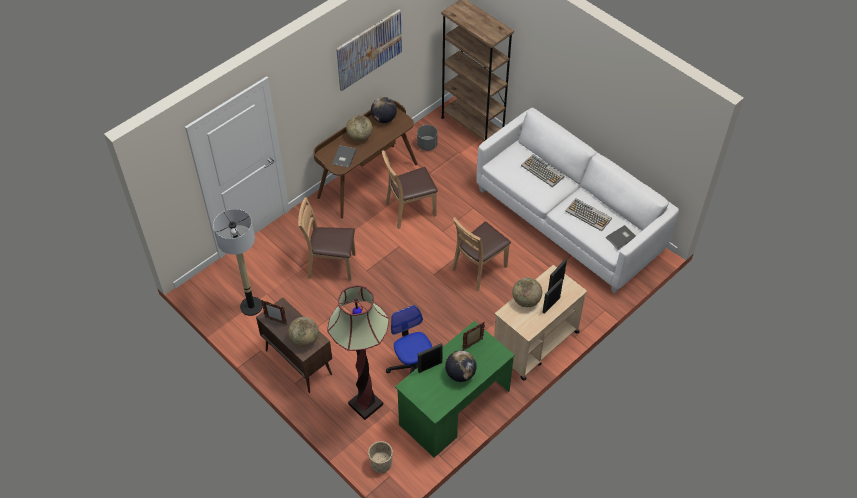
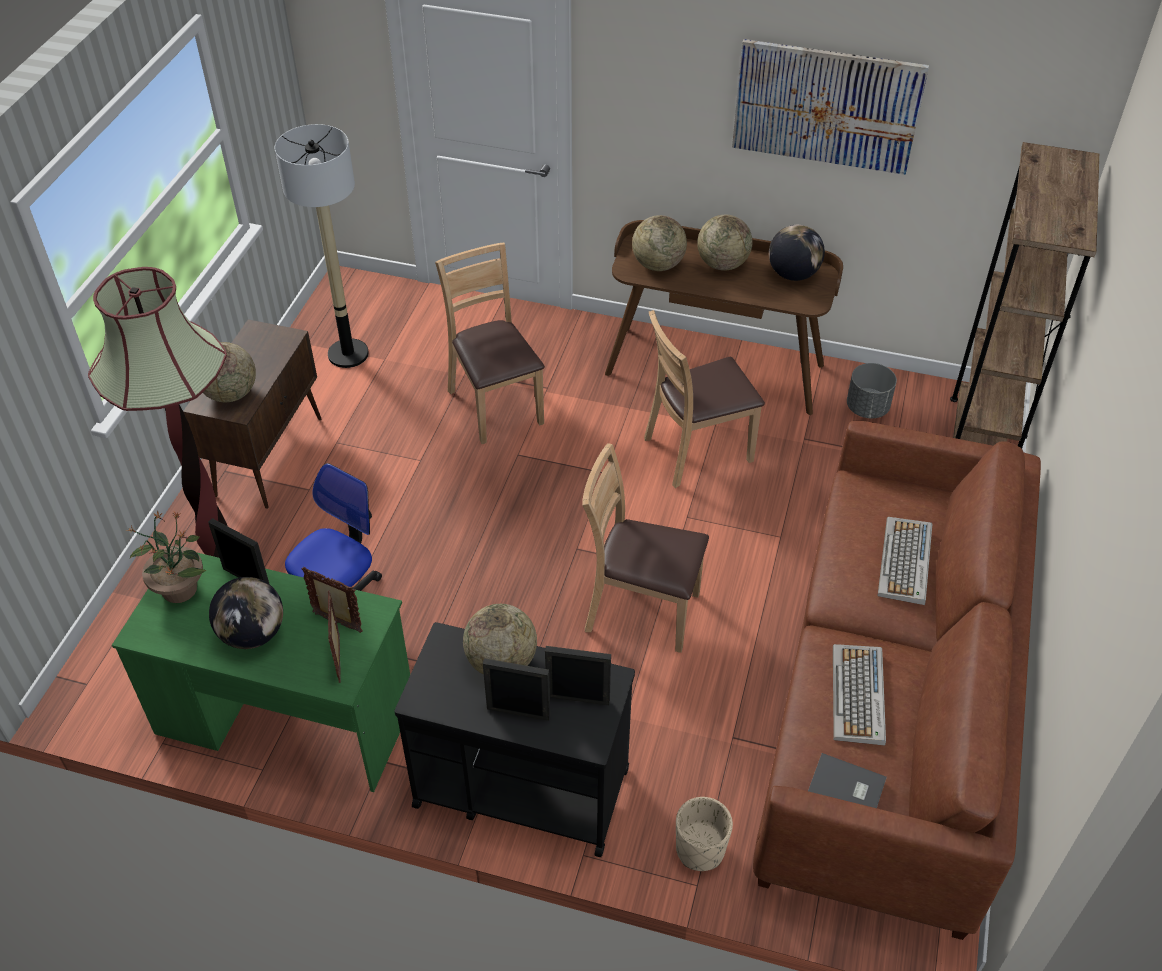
camera: 60 degrees right, 5 degrees down
(276, 321) = (252, 344): picture frame -> picture frame (340, 658)
(343, 157) = (658, 265): grey book -> globe
(381, 463) = (109, 659): beige planter -> beige planter (700, 849)
(410, 210) = (697, 451): brown chair -> brown chair turned 60 degrees counterclockwise
(419, 391) = (179, 588): none -> potted plant
(535, 343) = (520, 786): beige cart -> black cart
(569, 220) = (889, 708): white sofa -> brown sofa

